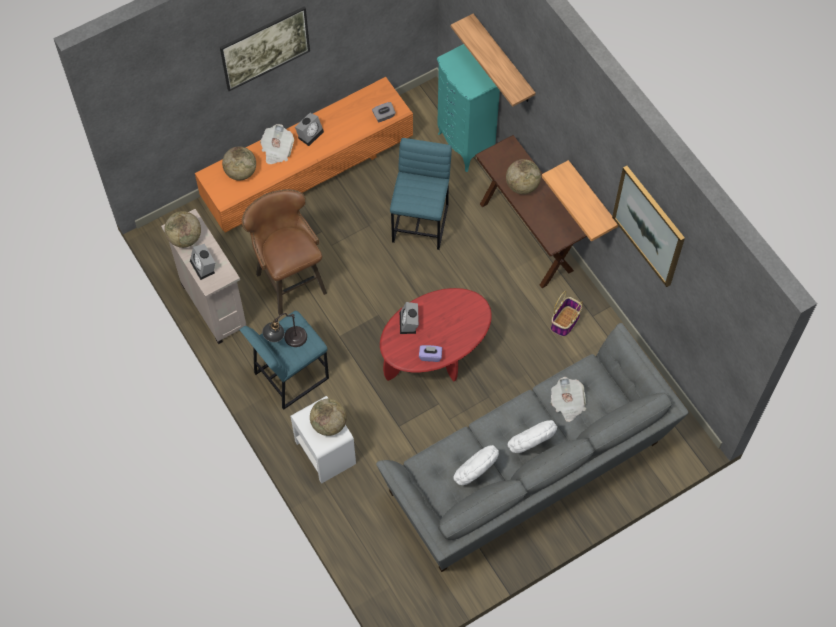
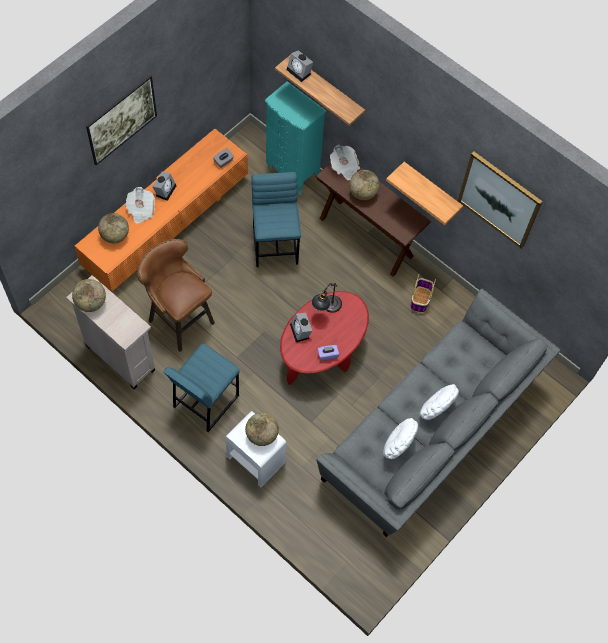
camera: 20 degrees left, 0 degrees up
(204, 267) = (116, 324): alarm clock -> alarm clock (300, 71)
(287, 342) = (203, 372): grey table lamp -> grey table lamp (326, 309)
(567, 403) = (455, 367): newspaper -> newspaper (344, 167)

